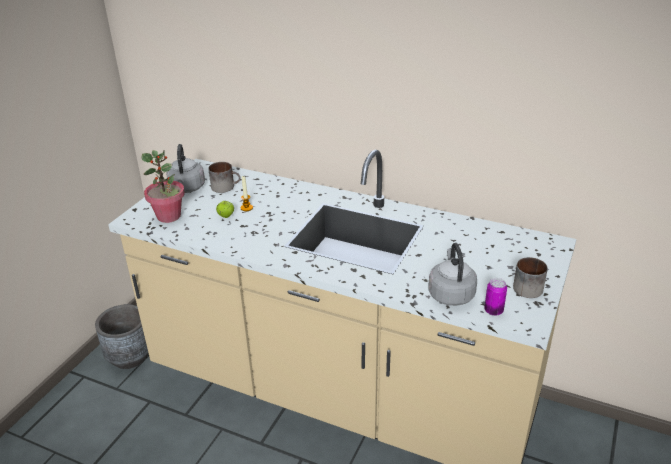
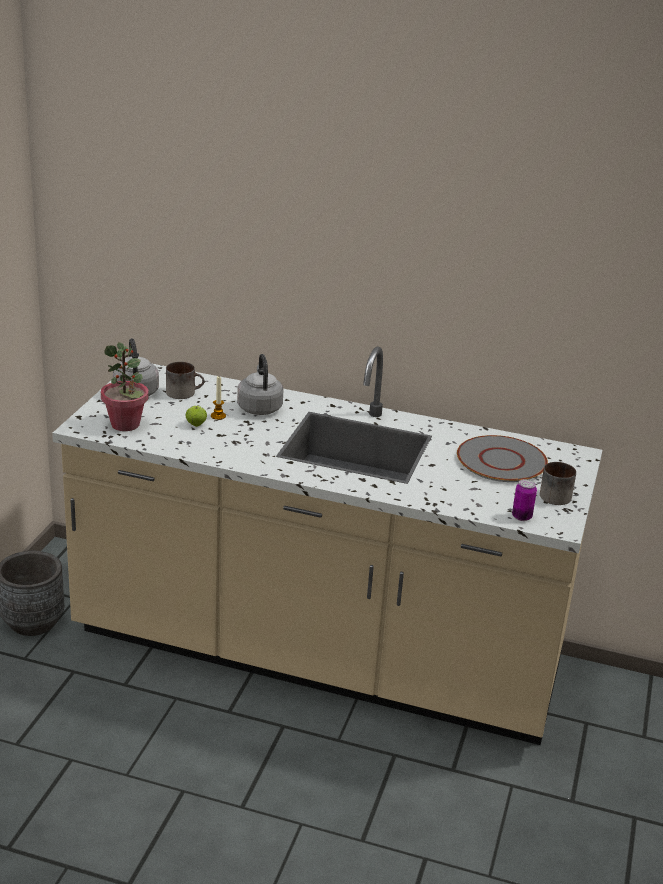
camera: 10 degrees left, 5 degrees down
(450, 293) = (474, 501): grey kettle -> grey kettle (259, 407)
(481, 250) = (501, 460): none -> grey plate

